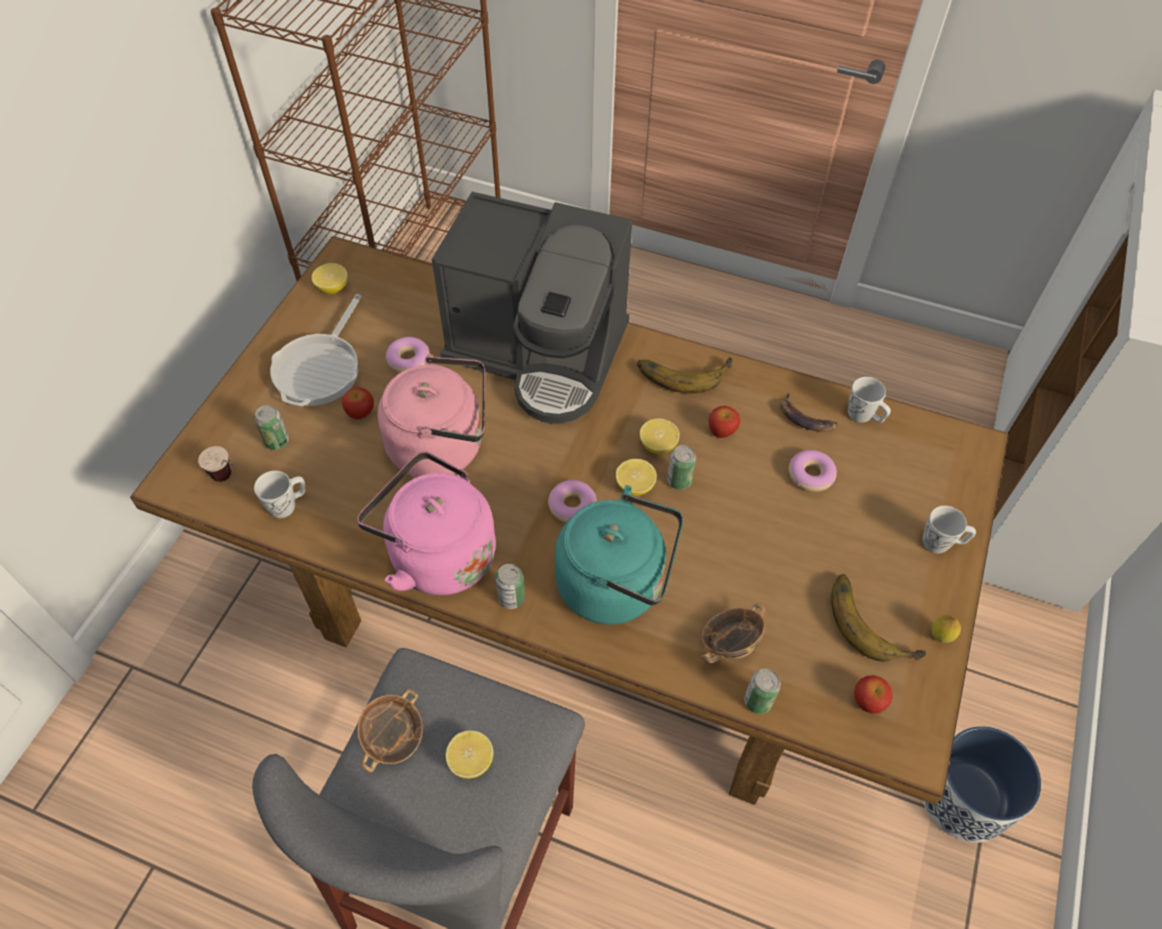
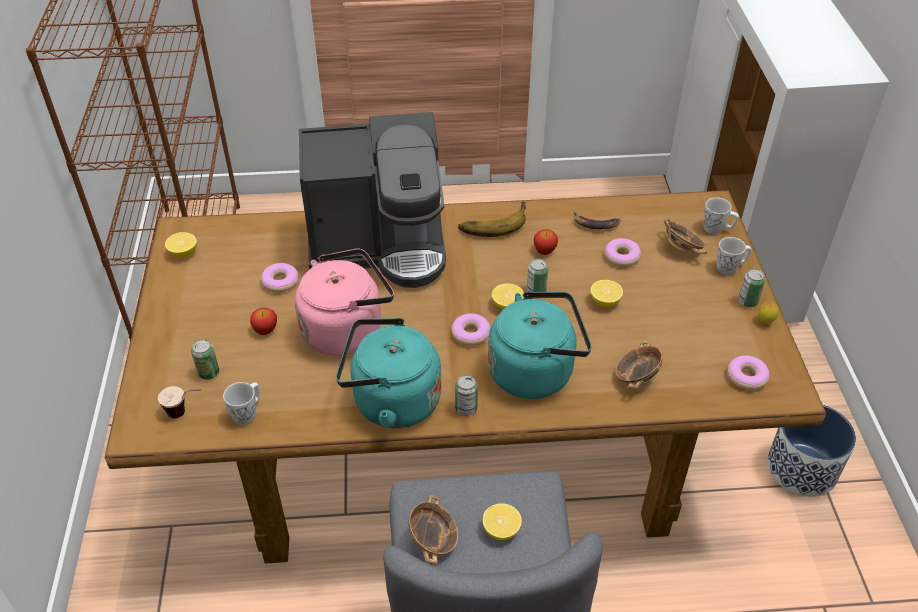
camera: 25 degrees left, 10 degrees down
(320, 368) = (211, 311): frying pan -> none
(437, 554) = (391, 401): pink kettle -> turquoise kettle
(658, 445) = (506, 274): lemon -> lemon (605, 301)
(758, 701) = (677, 405): can -> can (747, 301)
(864, 416) = (633, 210): white mug -> white mug (717, 229)
(868, 701) = (746, 377): apple -> donut
(873, 620) = (718, 328): banana -> none
(895, 492) = (682, 248): none -> bowl

